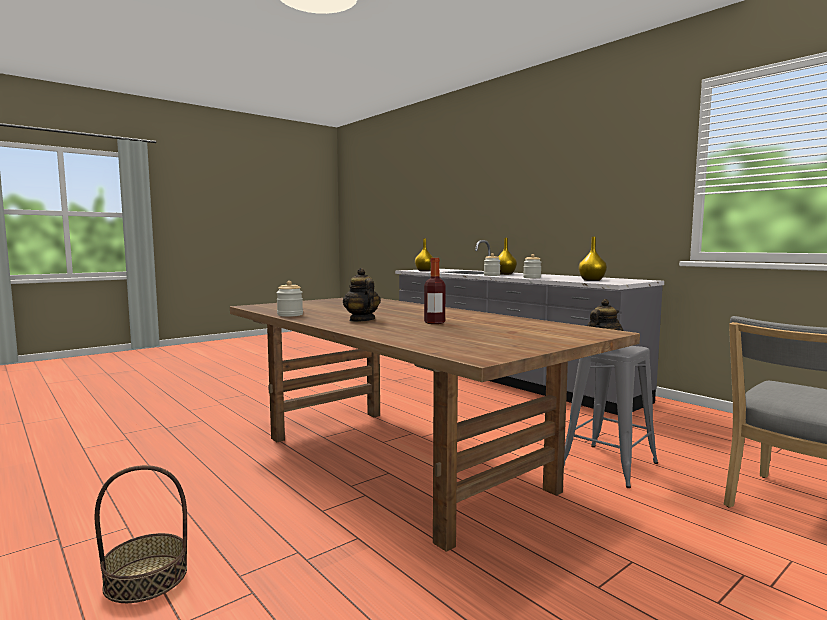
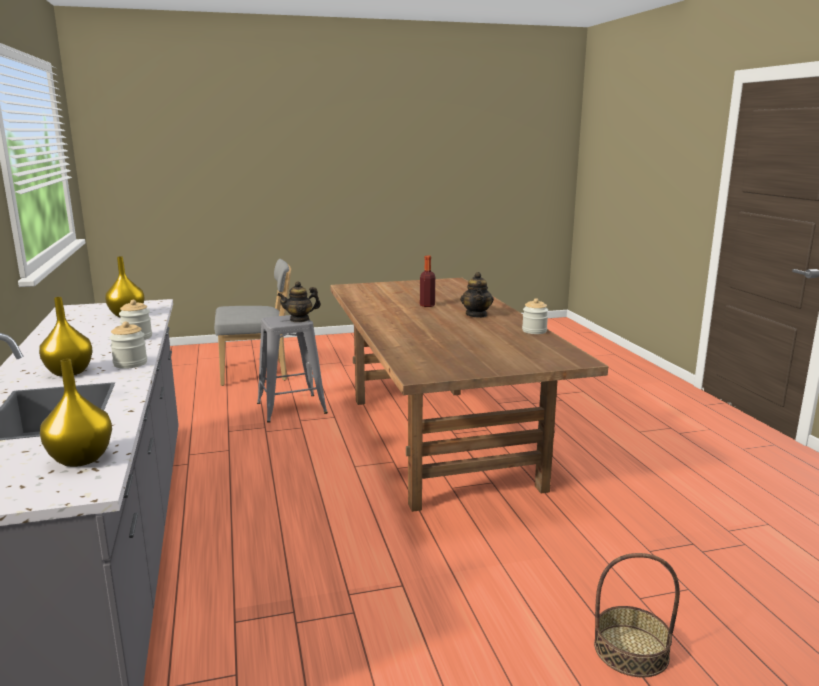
camera: 155 degrees left, 10 degrees up
(145, 578) = (609, 406): basket -> basket (631, 650)

